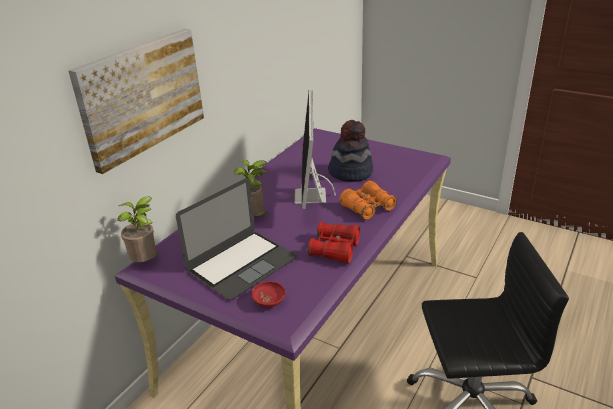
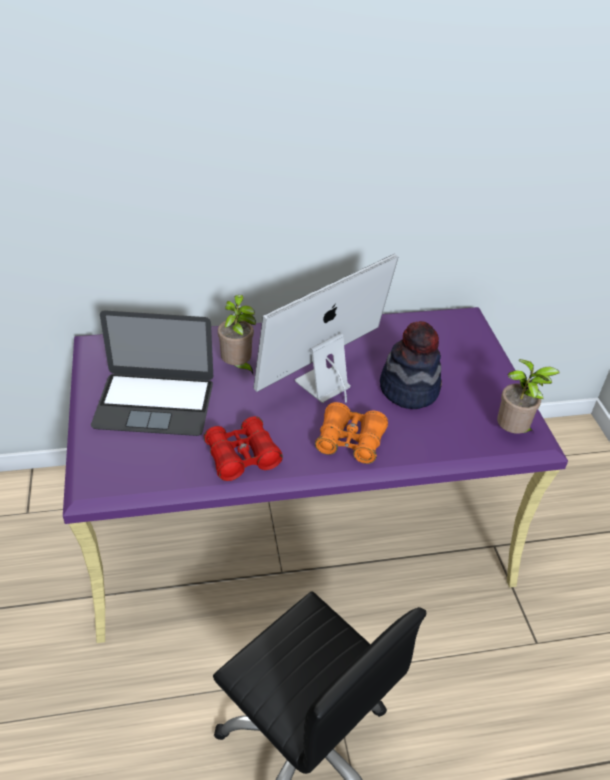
camera: 45 degrees right, 10 degrees up
(141, 96) = (156, 170): picture -> none
(147, 262) = (101, 342): potted plant -> potted plant (513, 433)
(269, 301) = (114, 455): red bowl -> none

